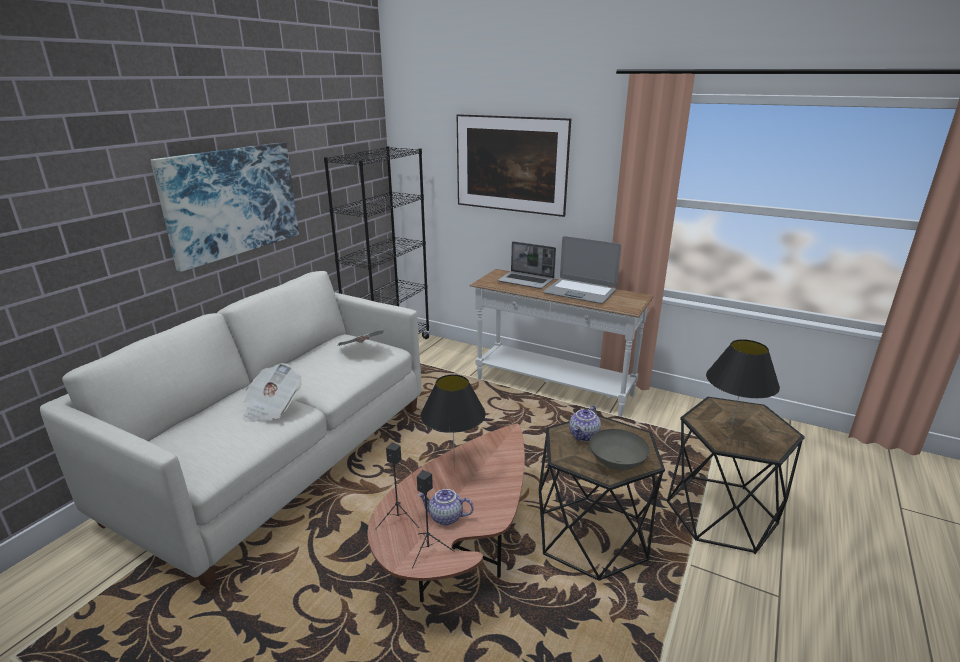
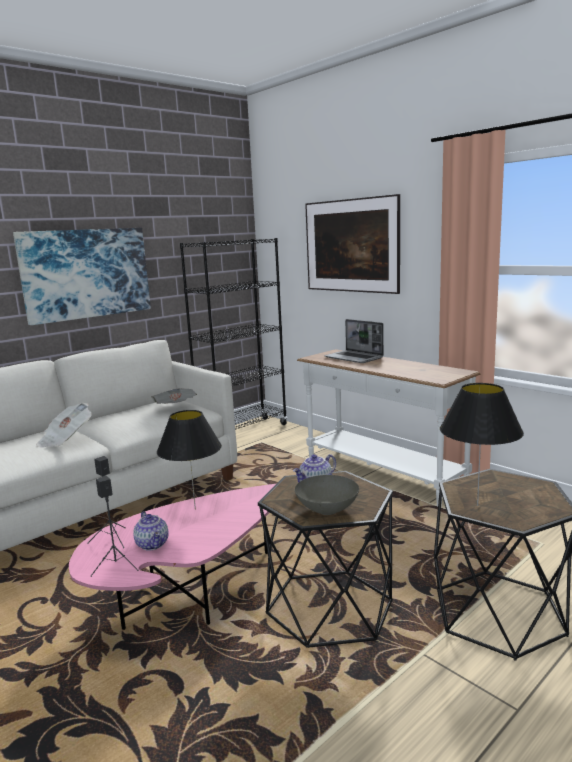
camera: 20 degrees right, 10 degrees down
(445, 517) = (153, 544): teapot -> teapot turned 150 degrees counterclockwise
(459, 549) = (189, 594): brown coffee table -> pink coffee table
(580, 292) = (400, 367): laptop -> none

